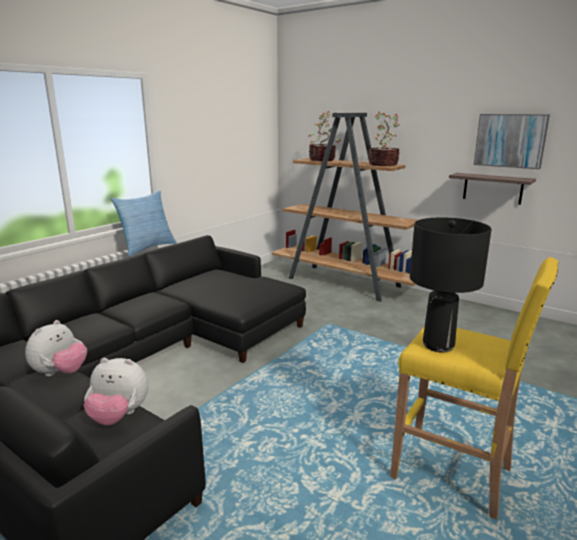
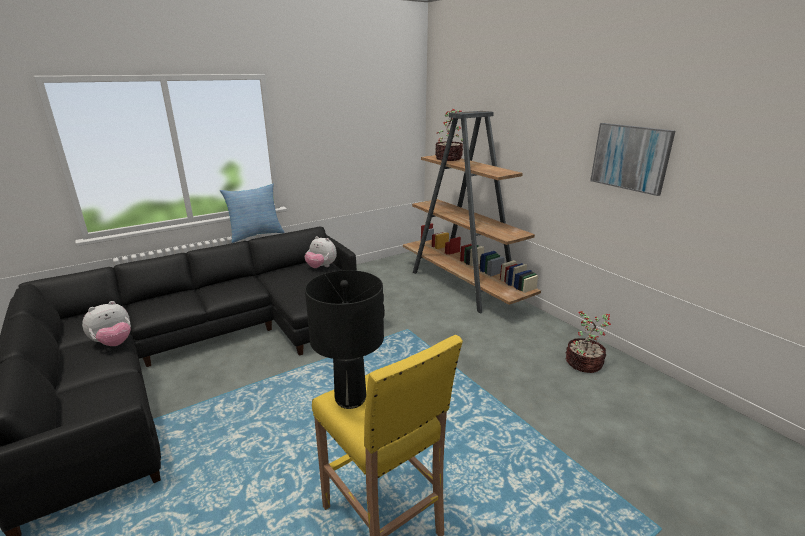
camera: 20 degrees right, 5 degrees up
(119, 416) = (112, 394): plush toy -> plush toy (321, 267)
(383, 165) = (496, 171): potted plant -> potted plant (583, 364)
(492, 188) = (609, 210): shelf -> none

